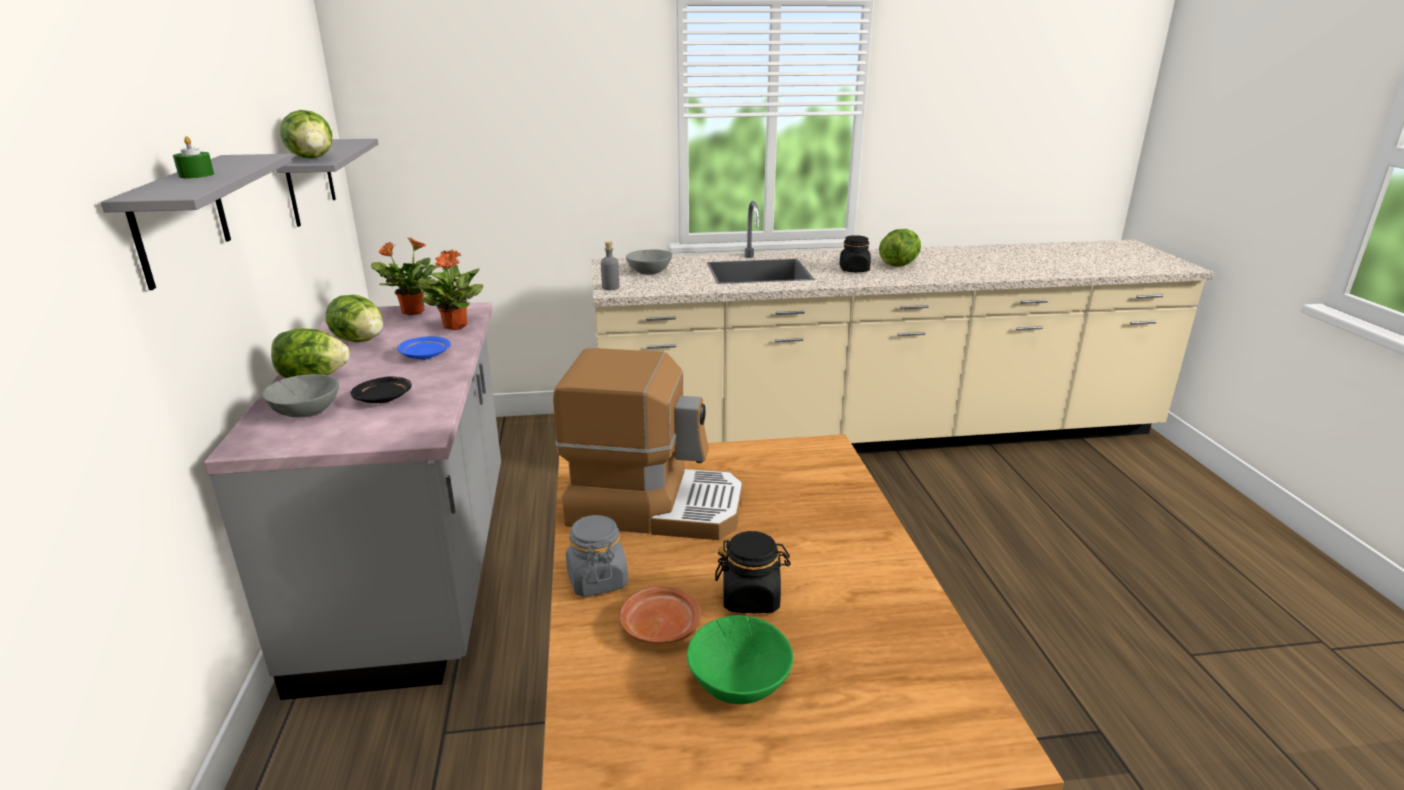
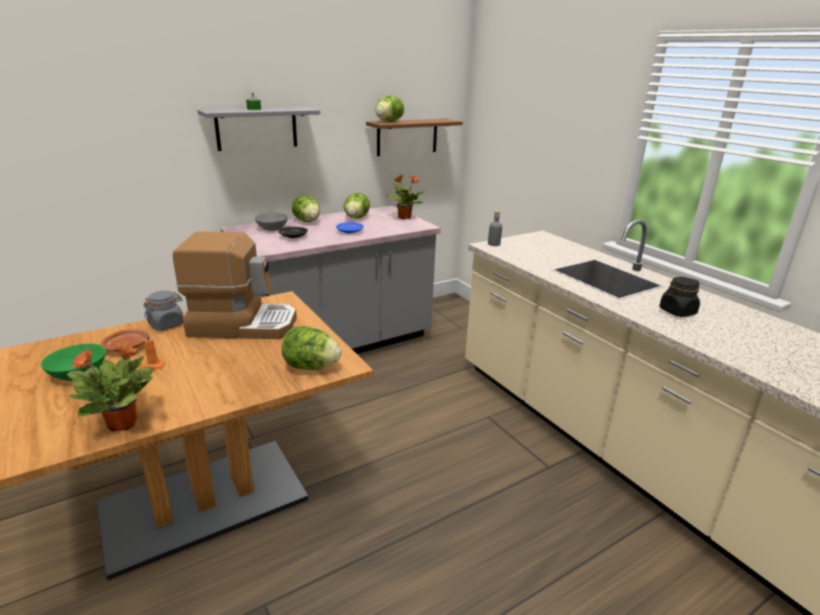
camera: 65 degrees right, 0 degrees up
(310, 182) = (407, 137): grey shelf -> brown shelf
(456, 326) = (394, 228): potted plant -> potted plant (124, 423)
(650, 272) = (542, 247): grey bowl -> none
(654, 505) = (243, 324): coffee machine -> coffee machine turned 75 degrees counterclockwise
(751, 598) = (152, 366): black jar -> orange candle
(899, 264) = (736, 330): lettuce -> lettuce (311, 367)

